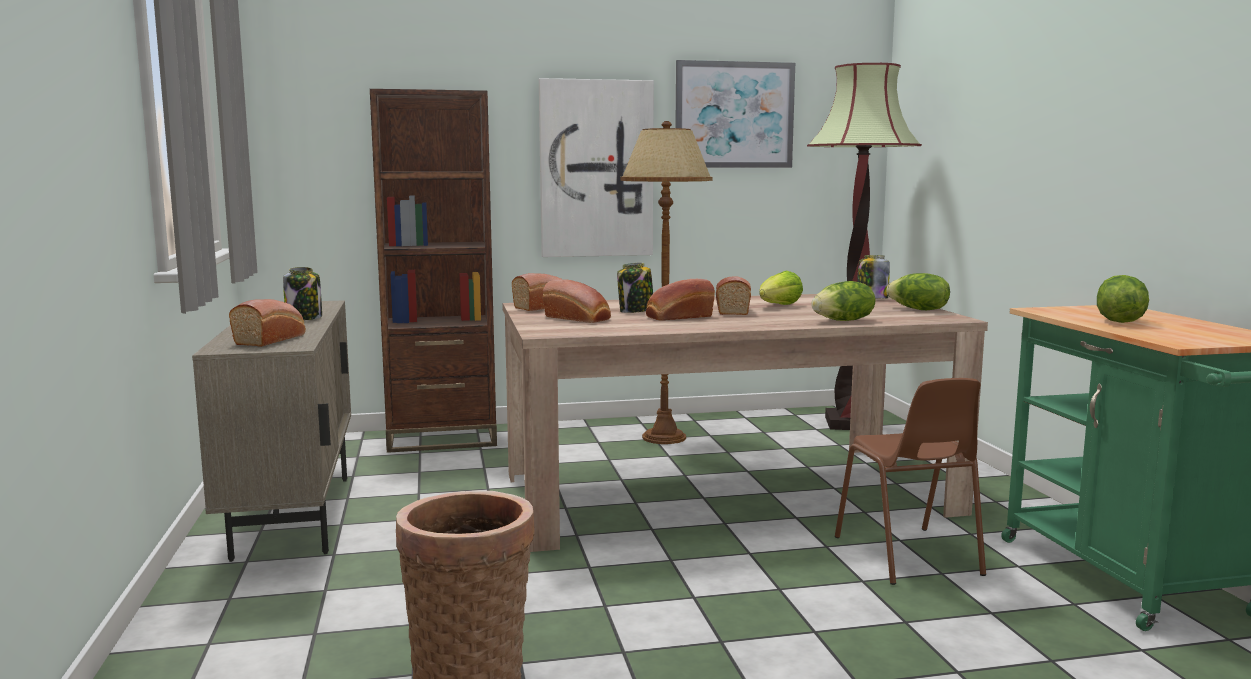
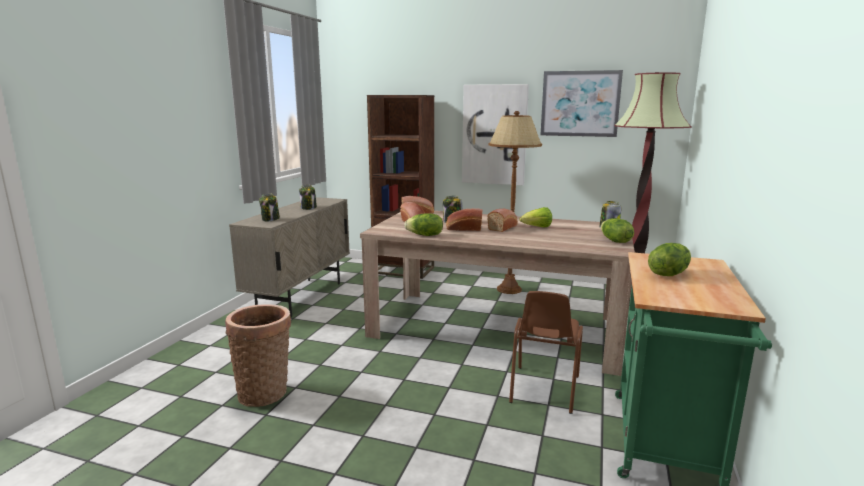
camera: 30 degrees right, 5 degrees up
(272, 339) = (270, 219): bread -> jar
(844, 321) = (545, 243): lettuce -> lettuce (425, 235)

